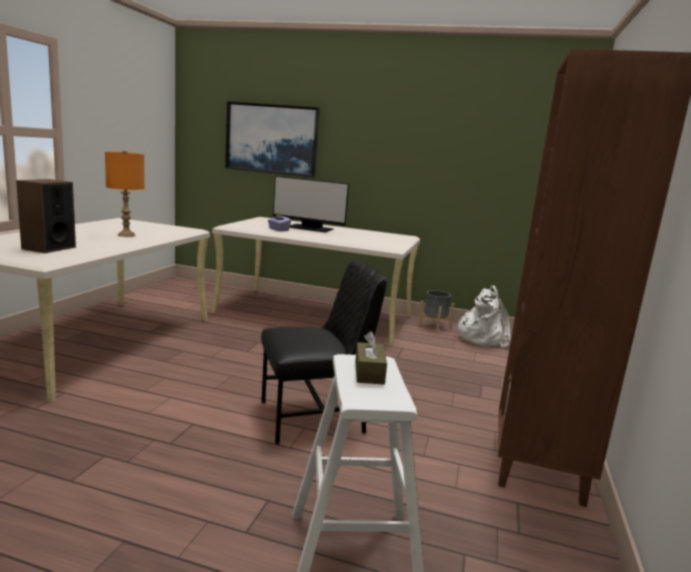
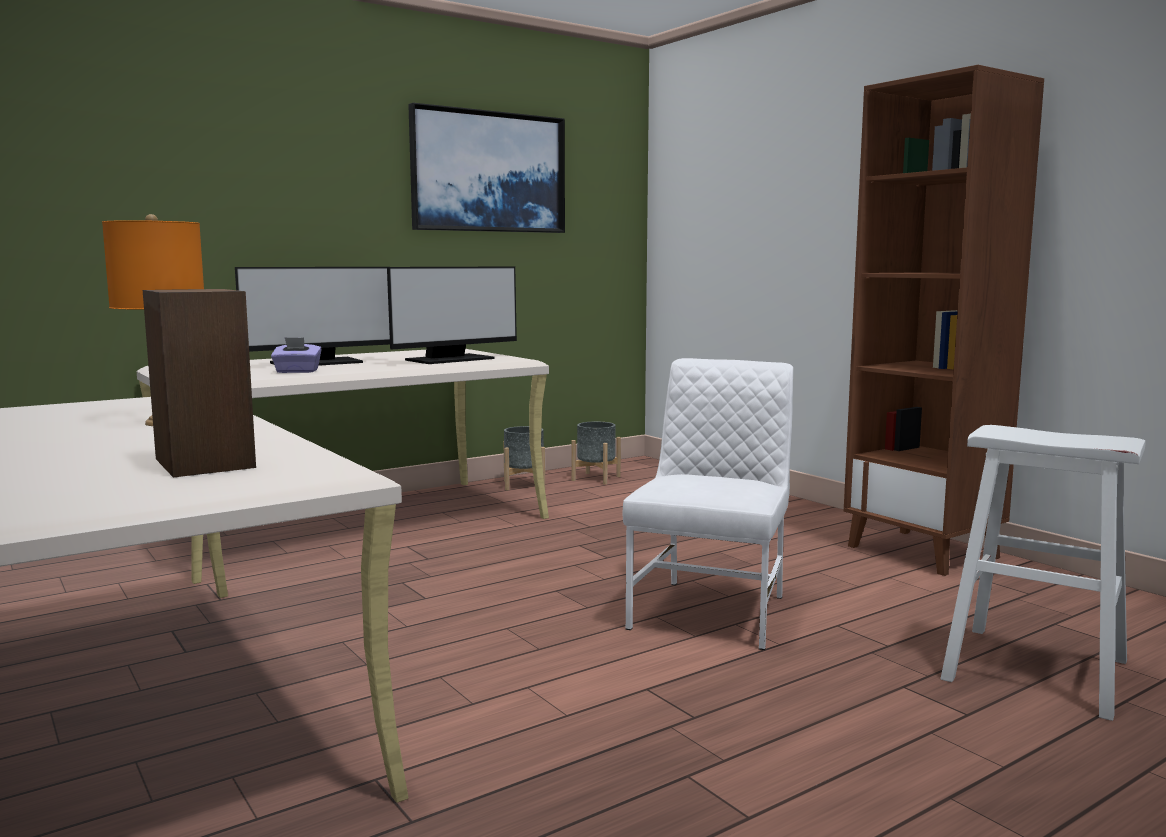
camera: 50 degrees left, 5 degrees down
(272, 139) = (148, 195): picture -> picture (488, 172)
(314, 417) = (712, 611): black chair -> white chair
(365, 240) = (451, 359): none -> monitor
(369, 372) = (1037, 434): brown tissue box -> none
(481, 338) = (595, 478): white backpack -> grey planter

